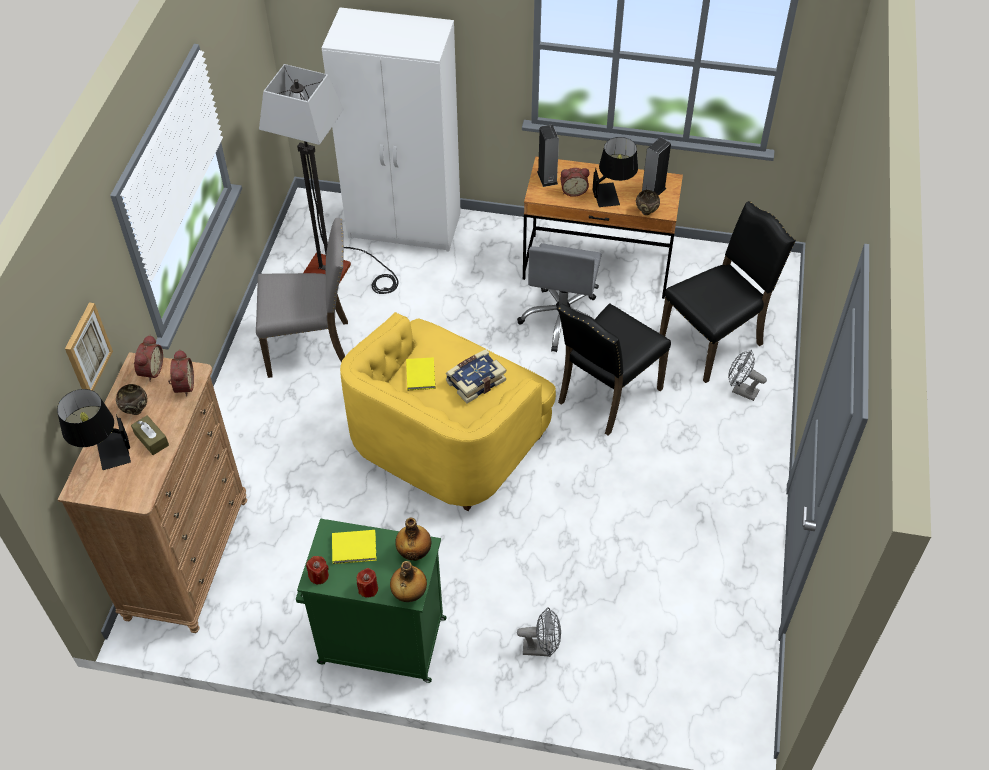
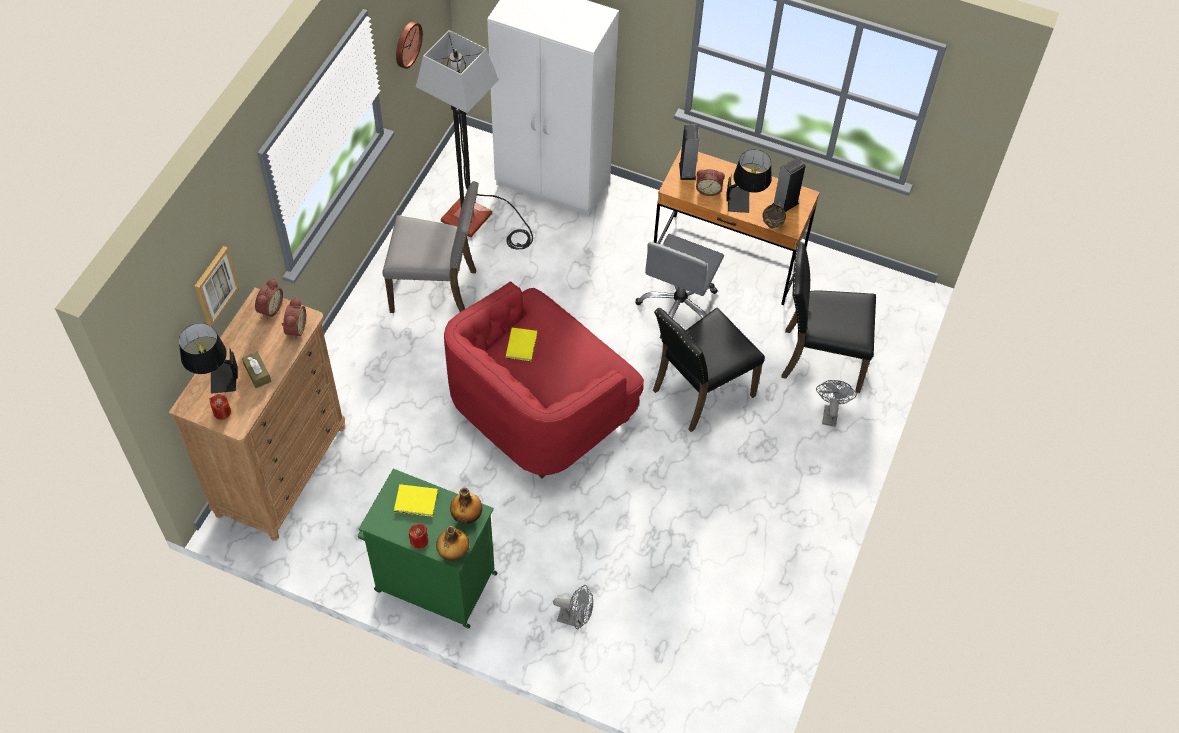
camera: 10 degrees right, 5 degrees up
(135, 410) = (249, 343): brown bowl -> none
(240, 91) = (406, 44): none -> wall clock
(319, 576) = (379, 520): red candle -> red candle (222, 412)
(448, 441) = (540, 408): yellow armchair -> red armchair
(475, 381) = (570, 361): book -> none
(714, 341) = (819, 358): black chair -> black chair turned 150 degrees counterclockwise
(741, 390) = (830, 412): grey fan -> grey fan turned 60 degrees clockwise

